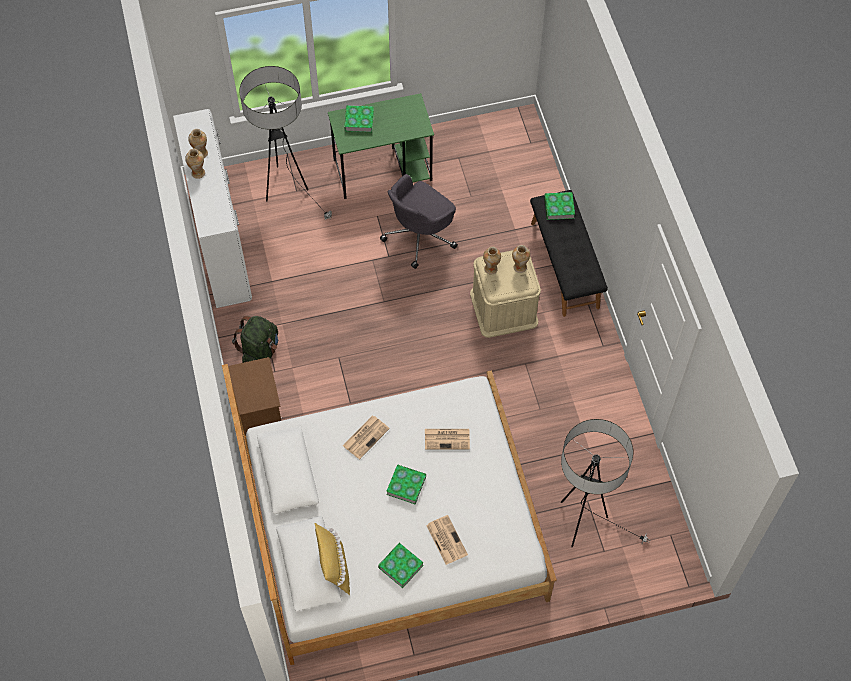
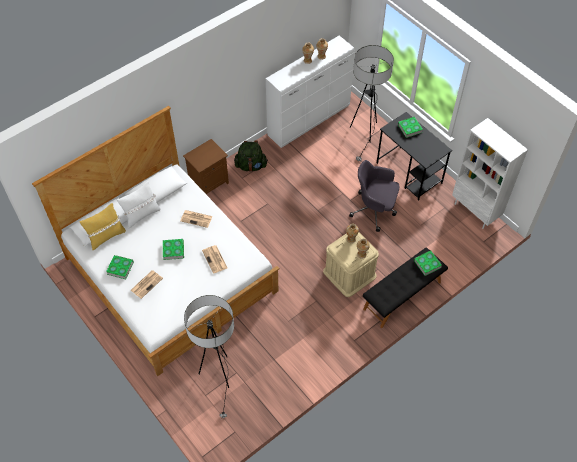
camera: 65 degrees right, 5 degrees down
(320, 507) = (141, 215): none -> white pillow
(383, 170) = (409, 173): green desk -> black desk
(482, 128) = (475, 211): none -> white bookcase

